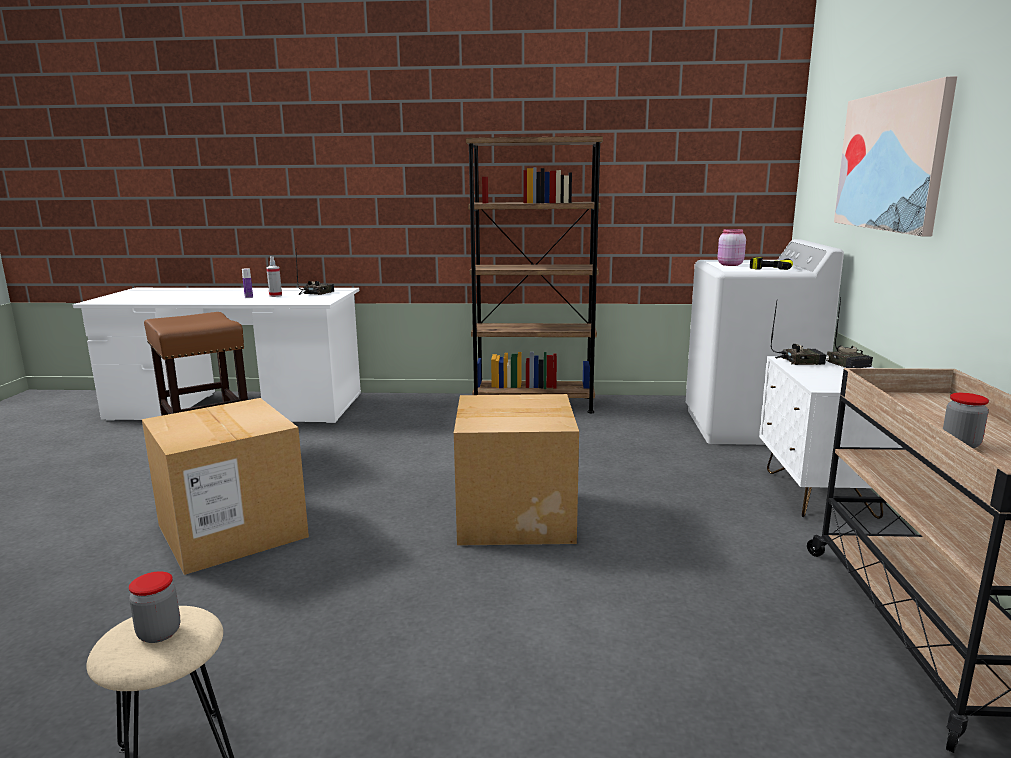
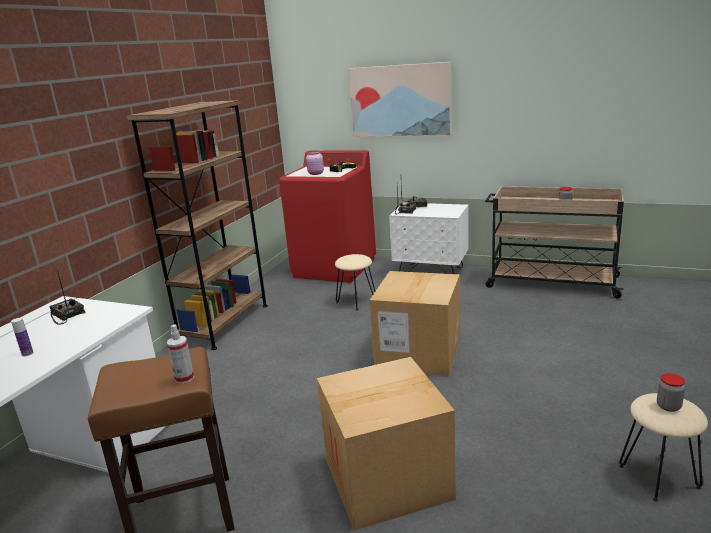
camera: 70 degrees left, 5 degrees up
(275, 295) = (43, 337): spray bottle -> spray bottle (184, 378)
(648, 456) = (356, 301): none -> beige stool
(748, 426) = (335, 268): white washing machine -> red washing machine

